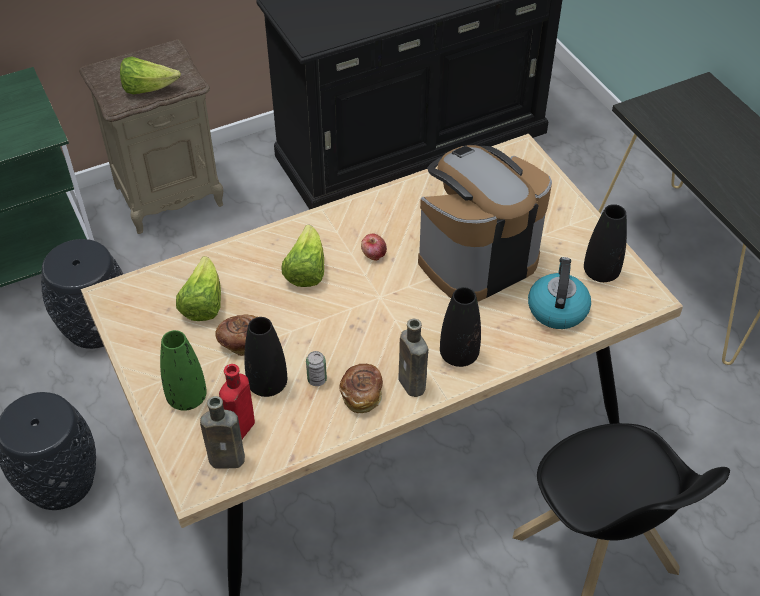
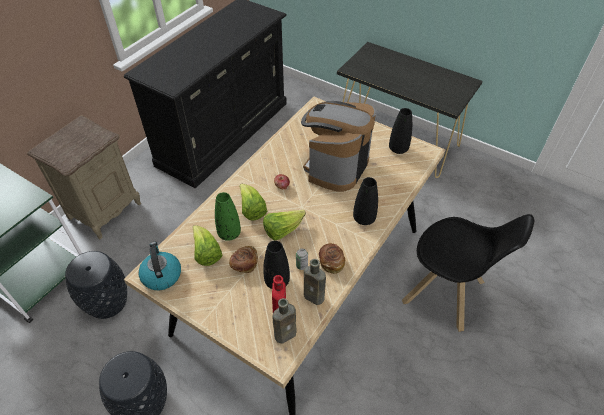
camera: 30 degrees left, 0 degrees up
(148, 89) = (81, 148): lettuce -> lettuce (282, 230)
(187, 398) = (236, 311): green vase -> green vase (229, 233)
(413, 385) = (353, 244): brown bottle -> brown bottle (315, 297)
(557, 308) = (392, 174): kettle -> kettle (161, 275)

